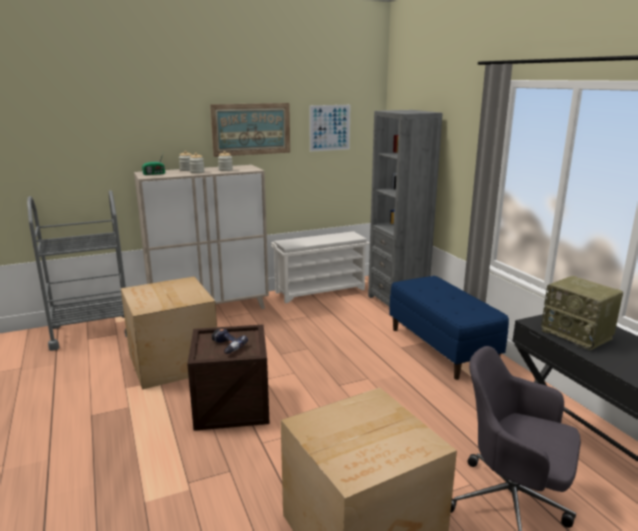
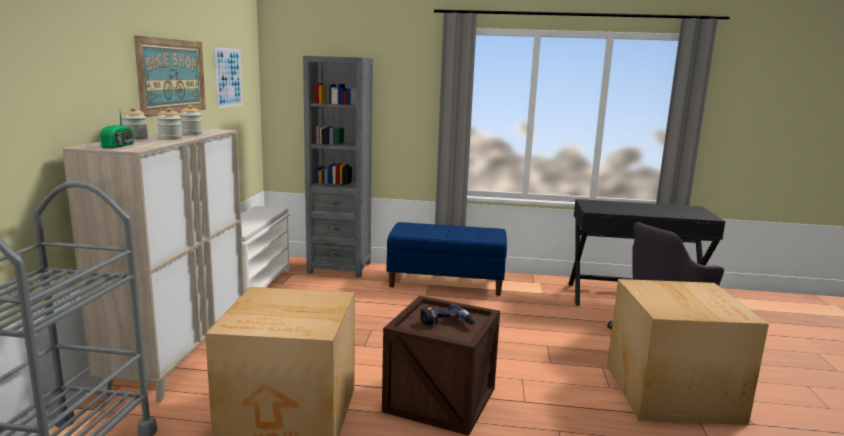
camera: 60 degrees left, 5 degrees down
(578, 335) = (619, 209): radio -> none

